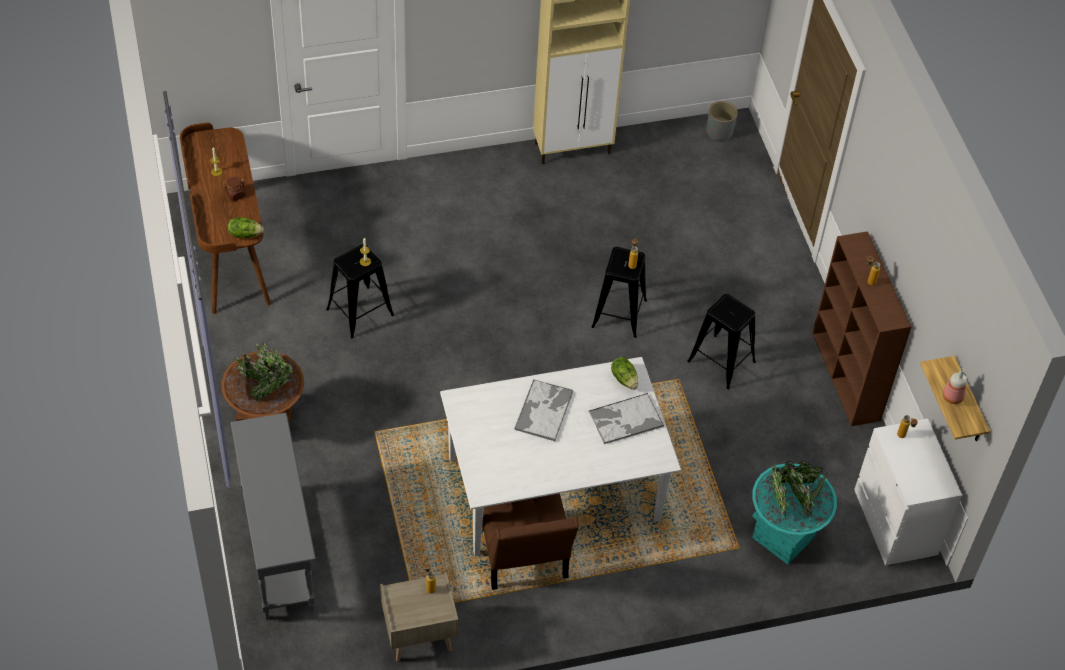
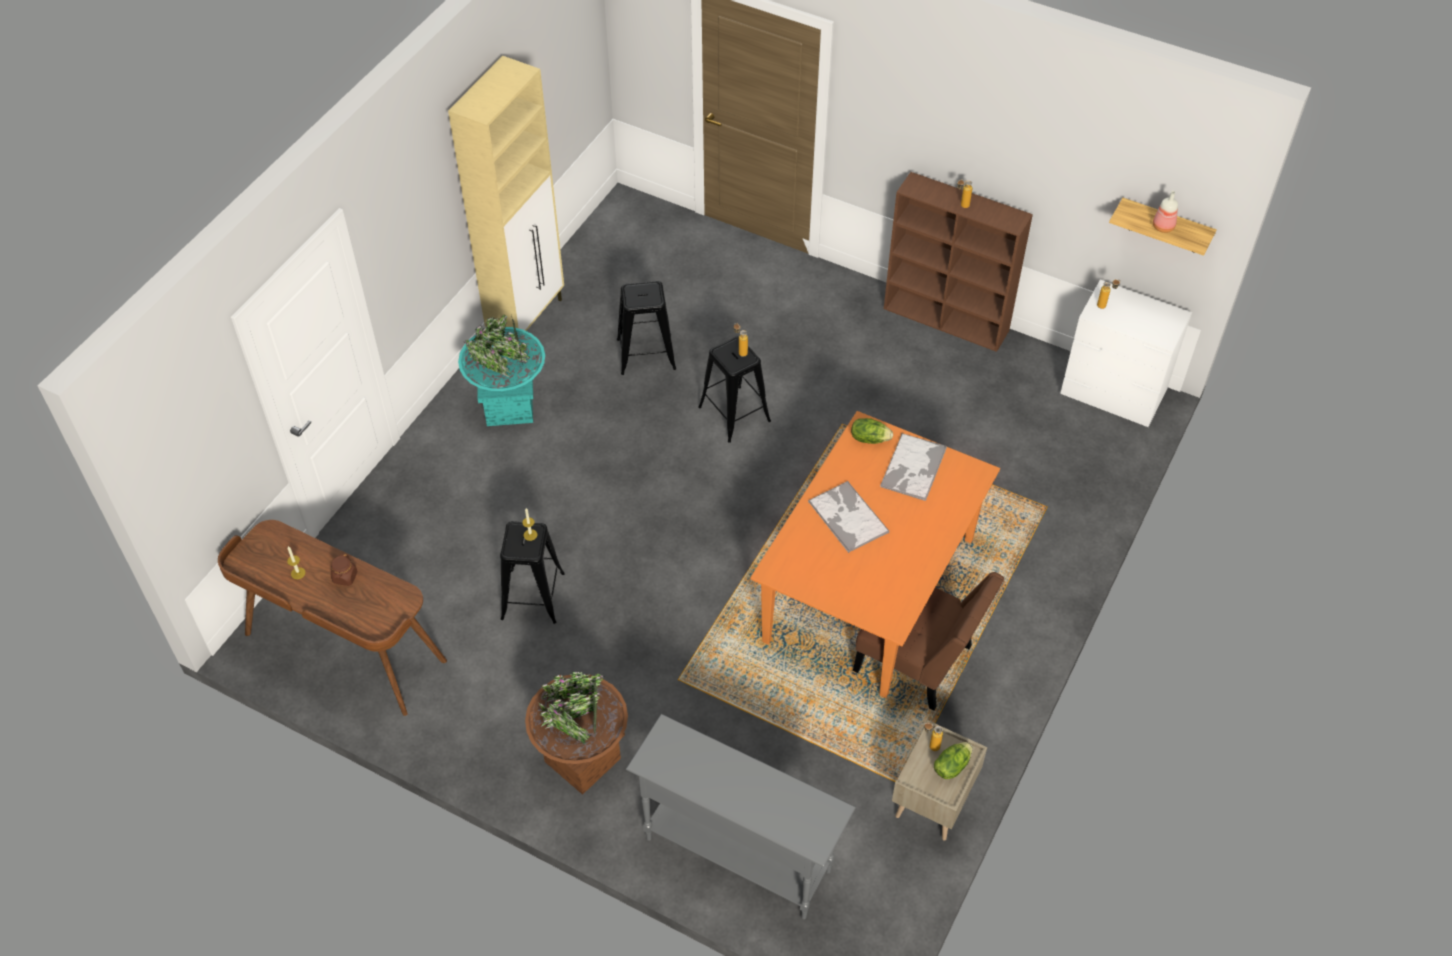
camera: 45 degrees left, 0 degrees up
(245, 234) = (402, 602): lettuce -> lettuce (951, 766)
(554, 488) = (869, 589): white dining table -> orange dining table
(719, 132) = (621, 217): grey planter -> none
(721, 361) = (853, 384): black stool -> black stool (646, 354)
(783, 537) = (1063, 470): turquoise planter -> turquoise planter (509, 407)

